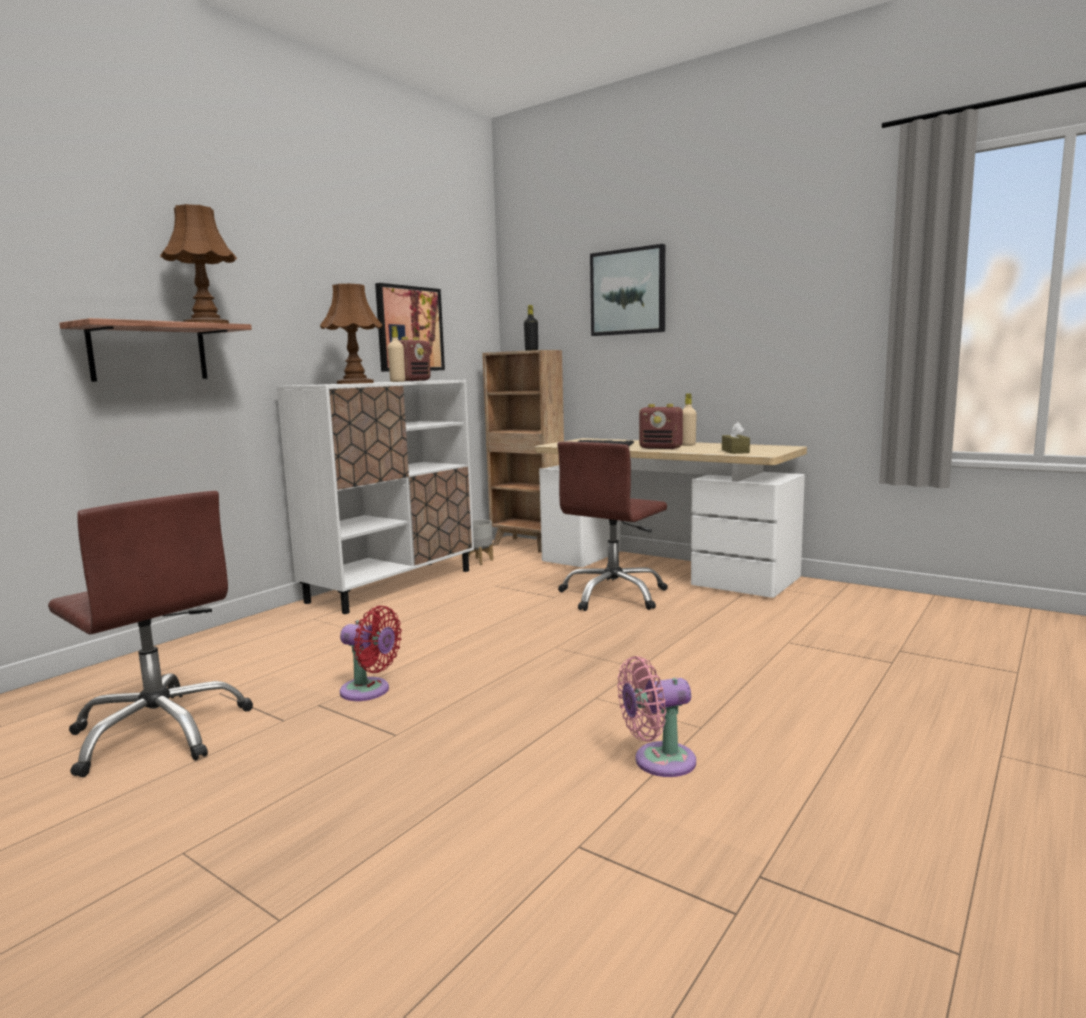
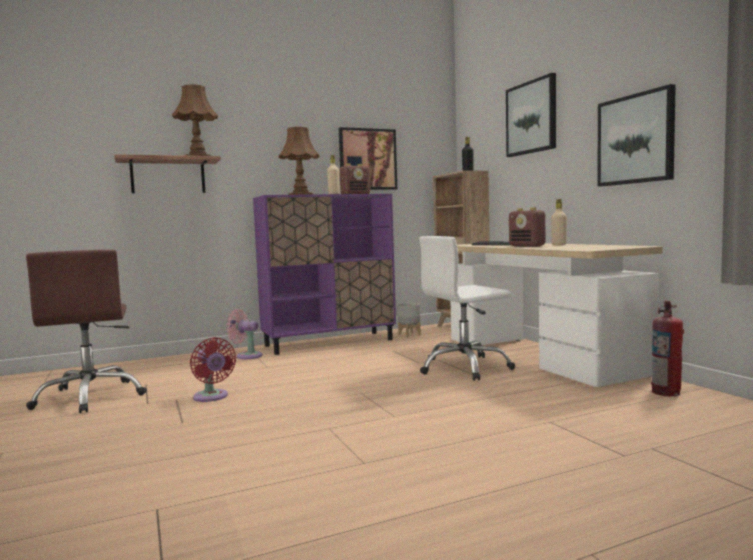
camera: 30 degrees right, 5 degrees down
(392, 585) = (329, 342): white cabinet -> purple cabinet
(614, 595) = (464, 367): brown office chair -> white office chair
(658, 761) = (294, 476): pink fan -> pink fan (246, 356)
(735, 451) = (575, 248): brown tissue box -> none
(773, 333) = (635, 139): none -> picture
(830, 593) = (666, 392): none -> fire extinguisher

